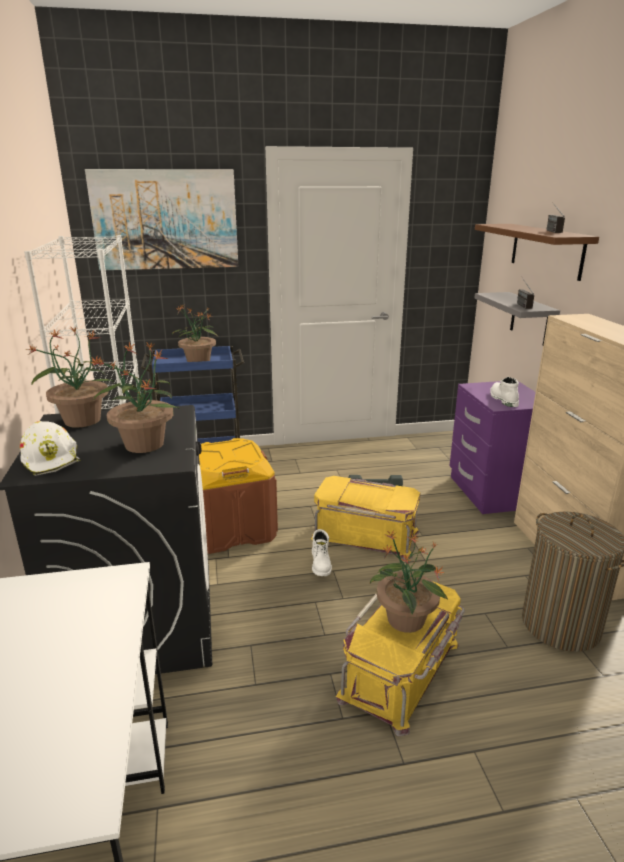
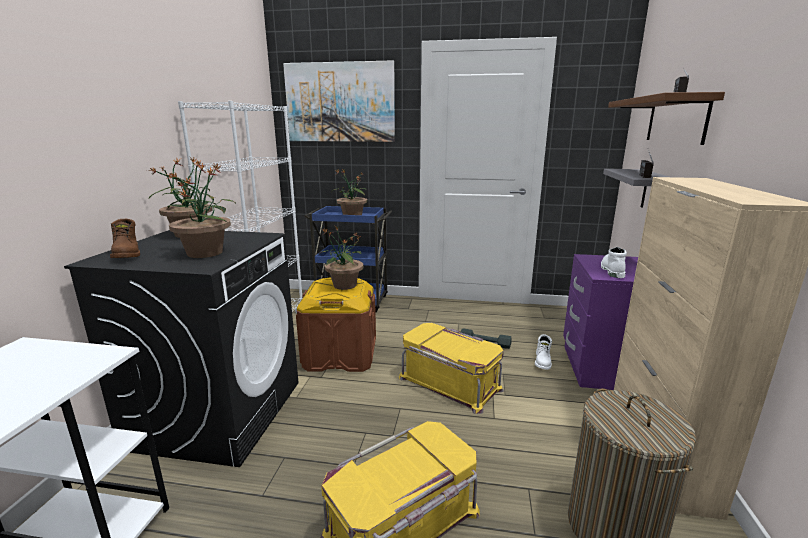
camera: 20 degrees right, 5 degrees down
(52, 460) = (128, 254): white hard hat -> brown boot
(321, 563) = (393, 399): white boot -> white boot (543, 361)
(405, 620) = (402, 470): potted plant -> potted plant (344, 285)

